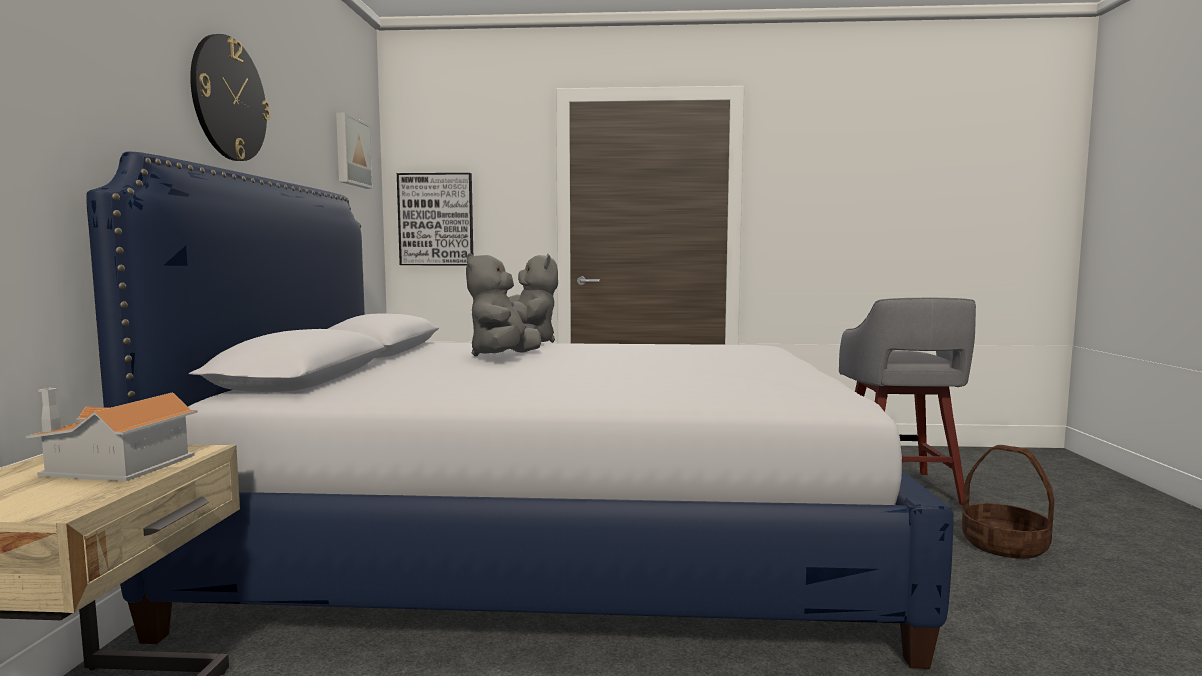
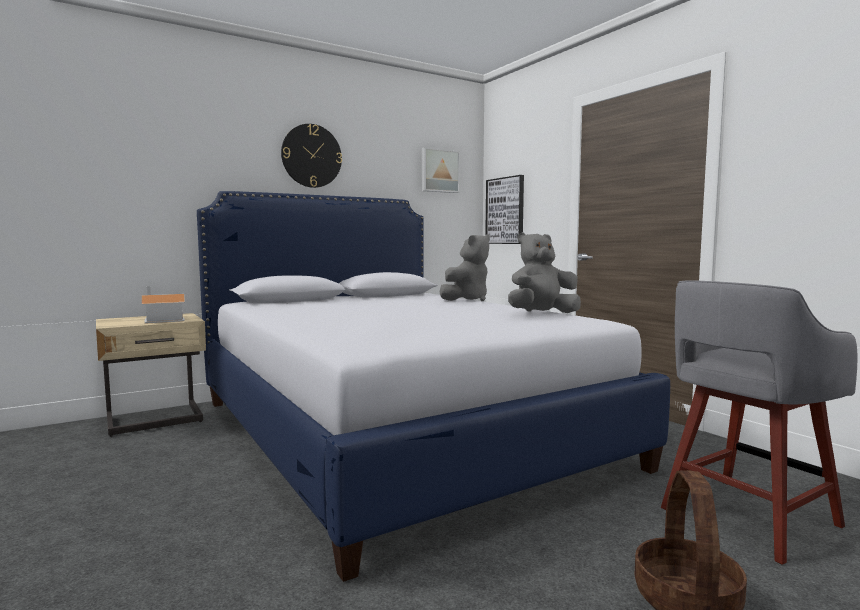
camera: 55 degrees right, 0 degrees up
(503, 357) = (403, 304): grey plush toy -> grey plush toy (541, 314)

